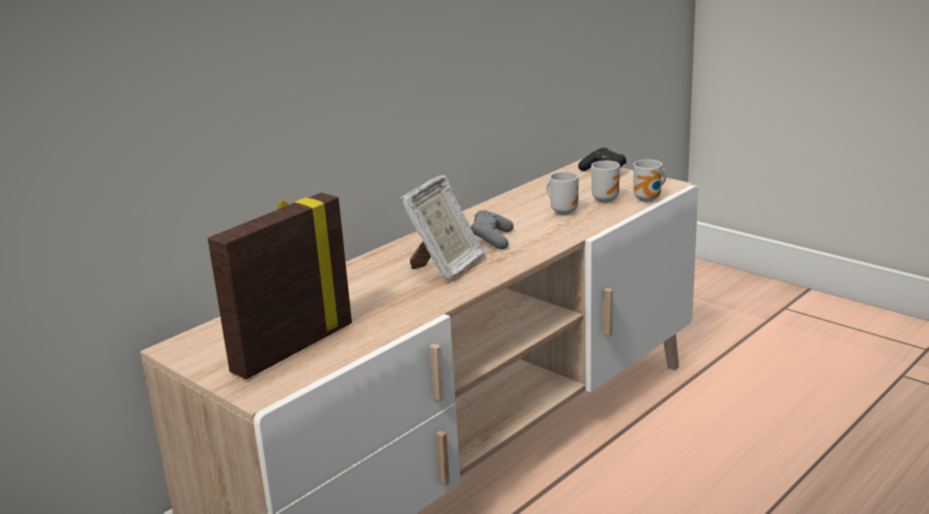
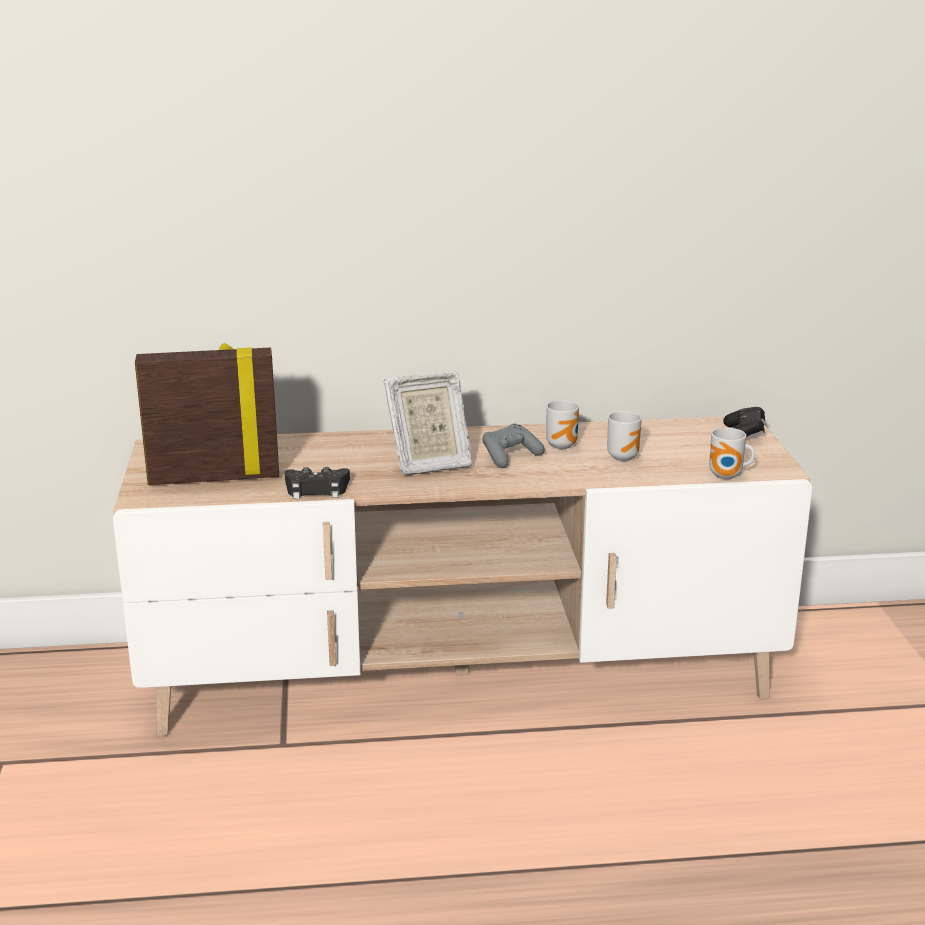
camera: 40 degrees right, 0 degrees up
(401, 319) = (317, 489): none -> black game controller
(605, 199) = (686, 460): mug -> mug (563, 445)

